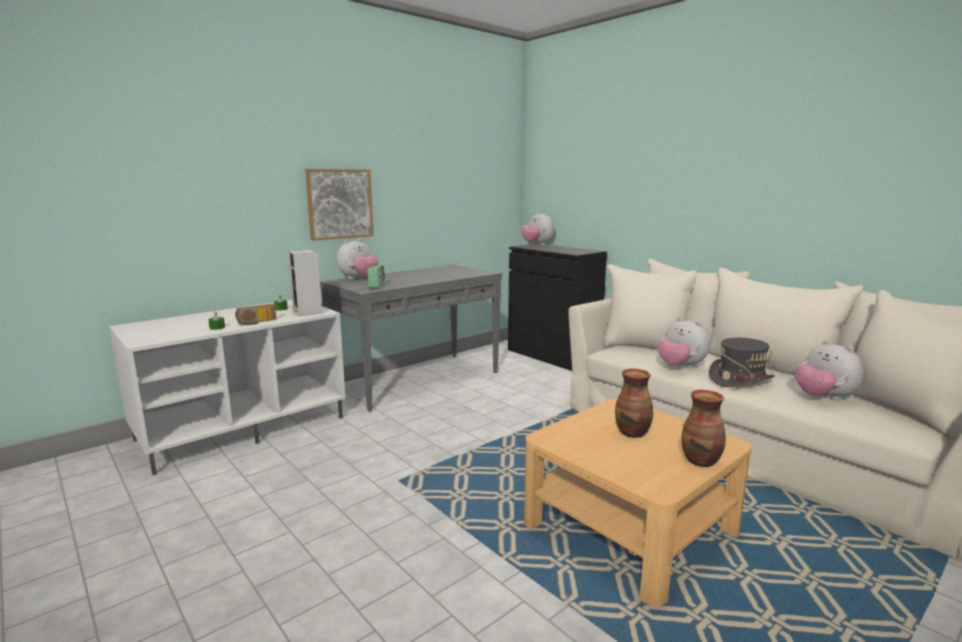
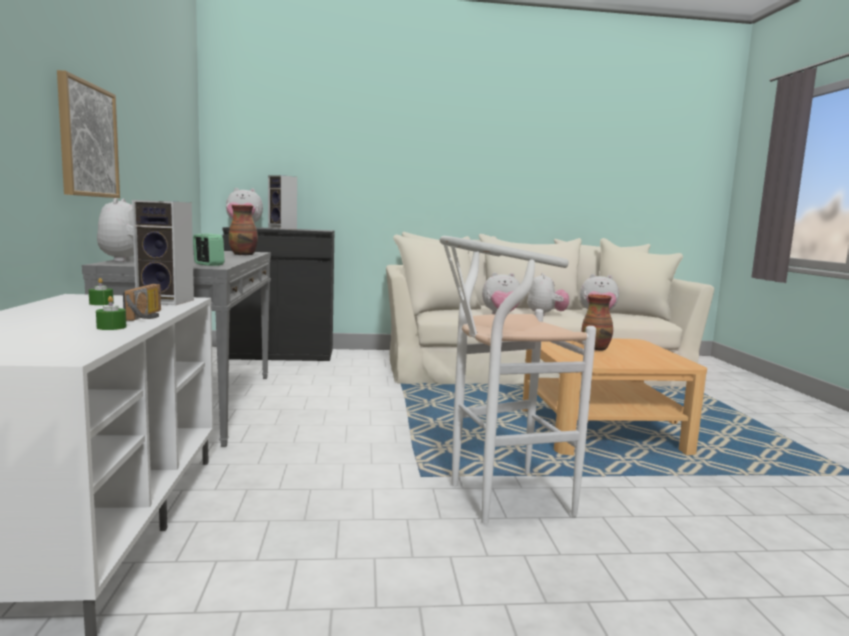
camera: 55 degrees left, 5 degrees down
(395, 521) = (498, 498): none -> white stool
(559, 248) = (283, 228): none -> speaker
(701, 461) = (655, 350): vase -> vase (244, 255)
(740, 379) = (546, 315): grey hat -> plush toy

